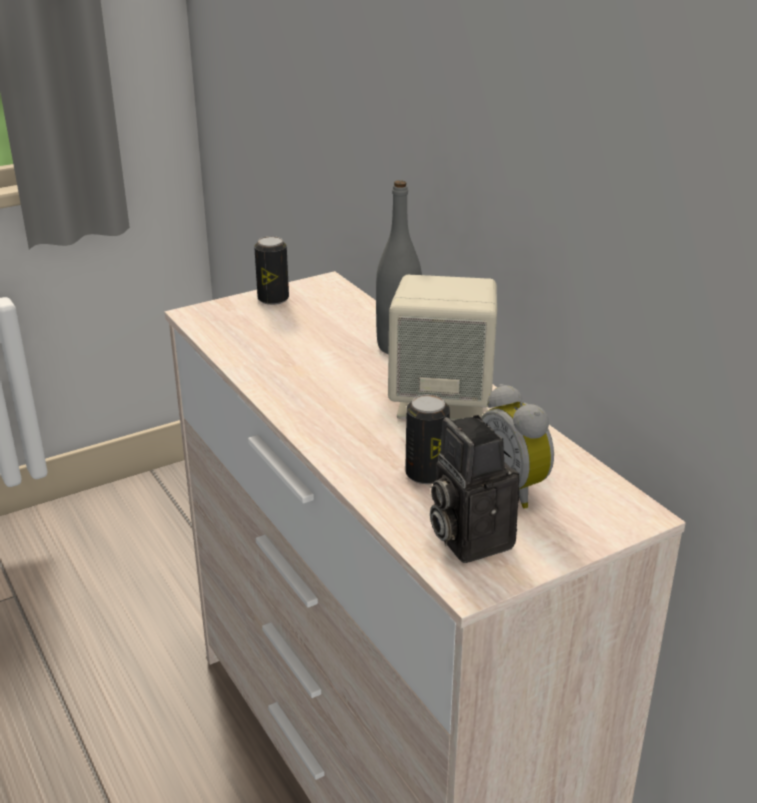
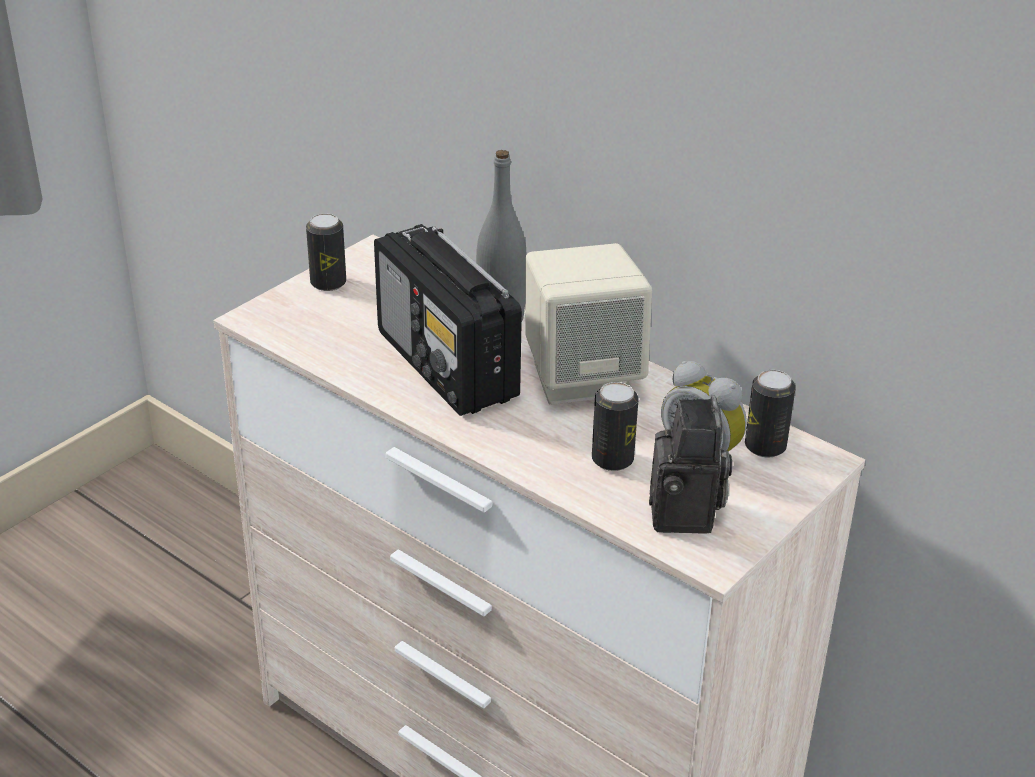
camera: 20 degrees left, 5 degrees up
(327, 374) = (447, 366): none -> radio
(467, 537) = (686, 516): camera -> camera turned 135 degrees counterclockwise
(584, 491) = (765, 446): none -> can

